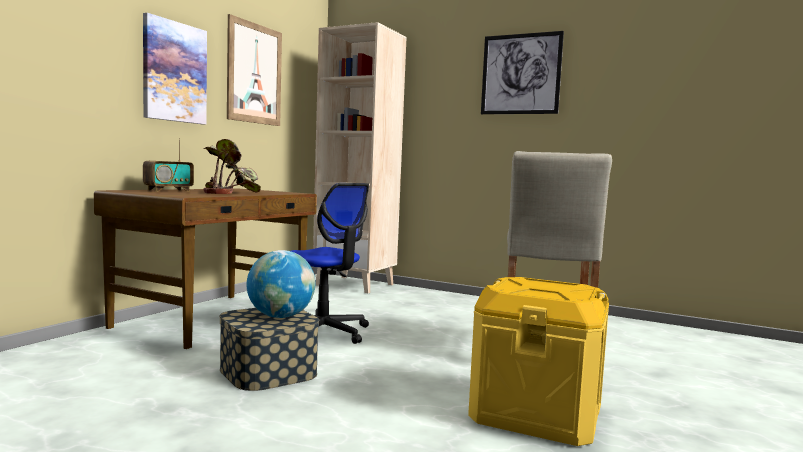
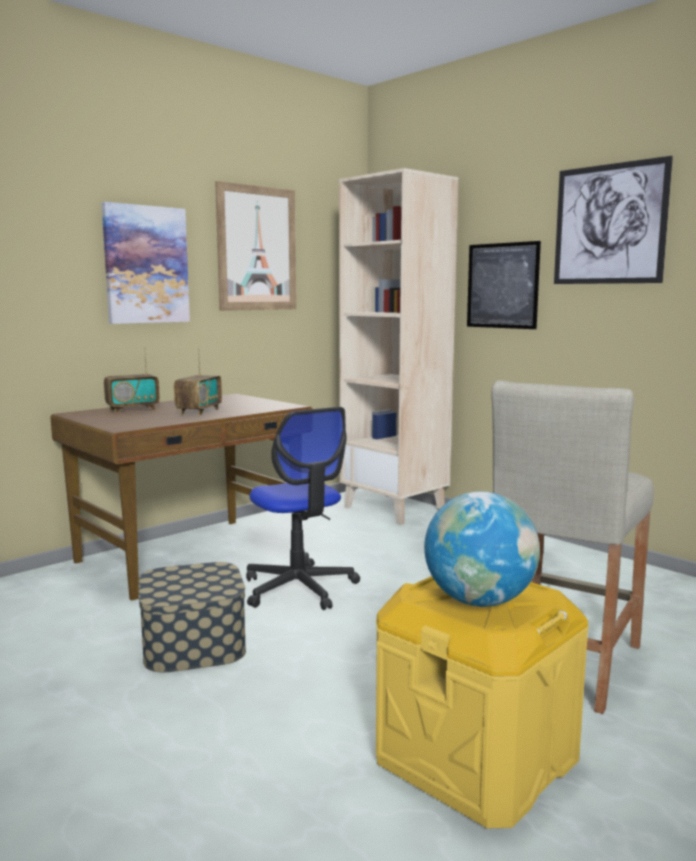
camera: 20 degrees right, 5 degrees up
(231, 192) = (199, 411): potted plant -> radio
(281, 316) = (203, 582): globe -> globe (479, 601)
(440, 115) = (502, 285): none -> picture

